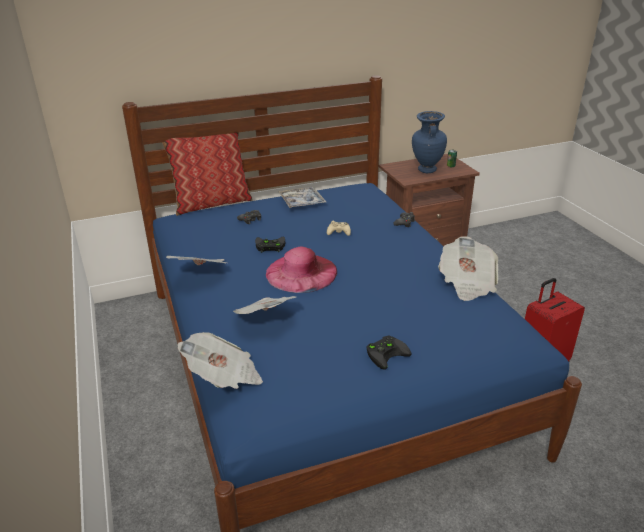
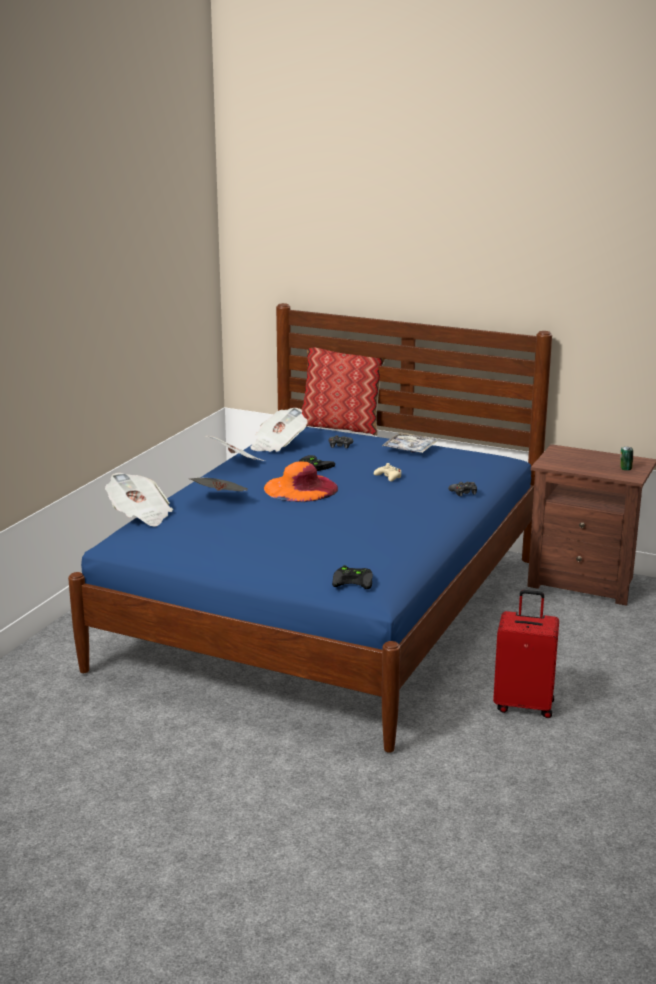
camera: 45 degrees right, 10 degrees down
(301, 272) = (300, 488): pink hat -> orange hat
(386, 353) = (256, 548): black game controller -> black game controller (354, 580)
(426, 170) = (588, 463): blue vase -> none
(467, 283) = (410, 543): newspaper -> newspaper (278, 445)

